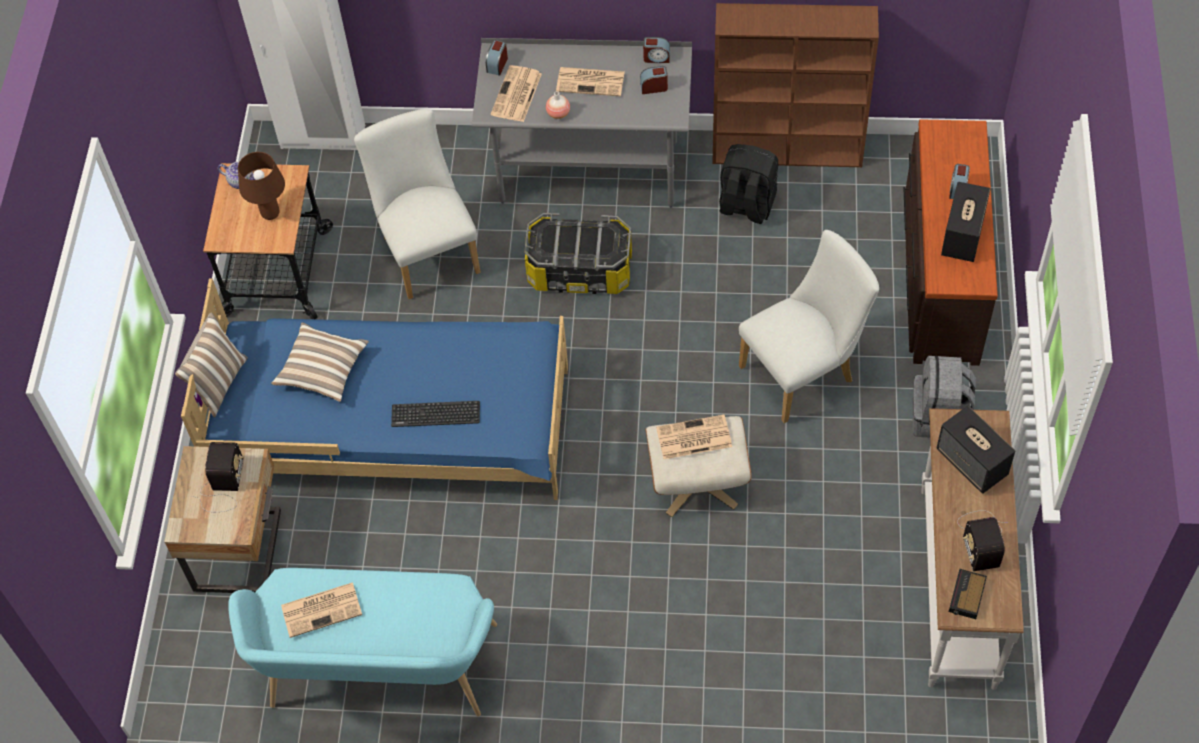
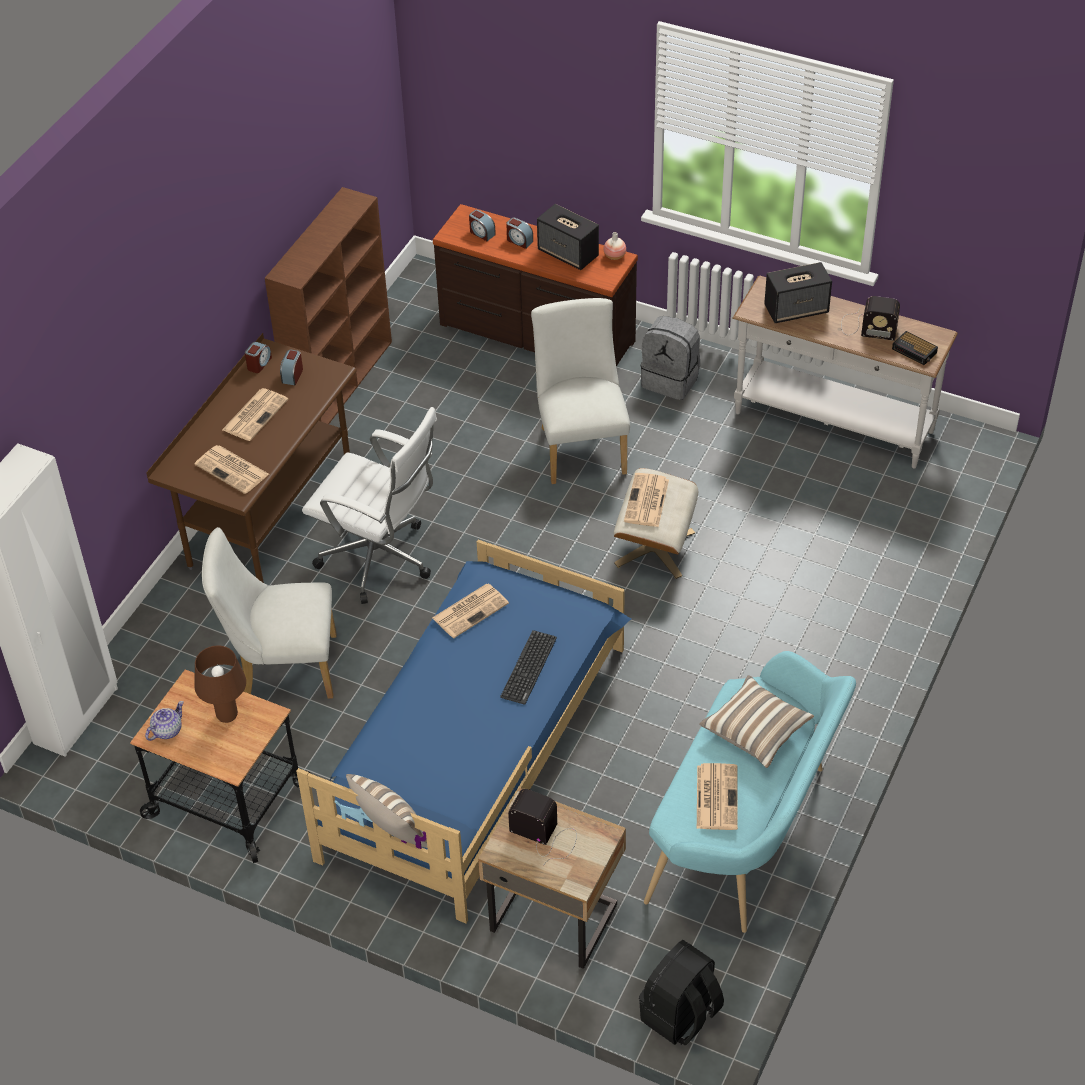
camera: 70 degrees left, 10 degrees down
(323, 370) = (427, 742): pillow -> pillow (756, 731)
(485, 345) = (470, 610): none -> newspaper
(497, 64) = (184, 473): alarm clock -> alarm clock (482, 233)
(558, 113) = (277, 447): vase -> vase (614, 256)
(580, 271) = (381, 561): storage box -> white office chair
(589, 172) = (271, 521): grey desk -> brown desk
(746, 205) = (383, 426): black backpack -> black backpack (680, 1016)

